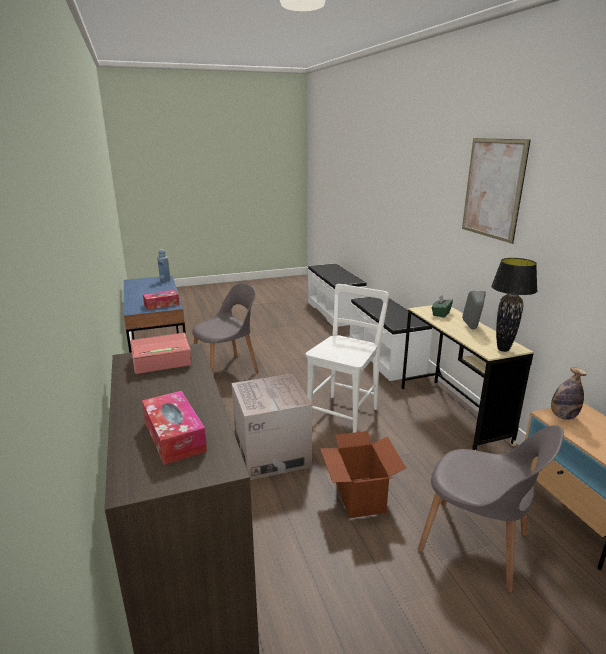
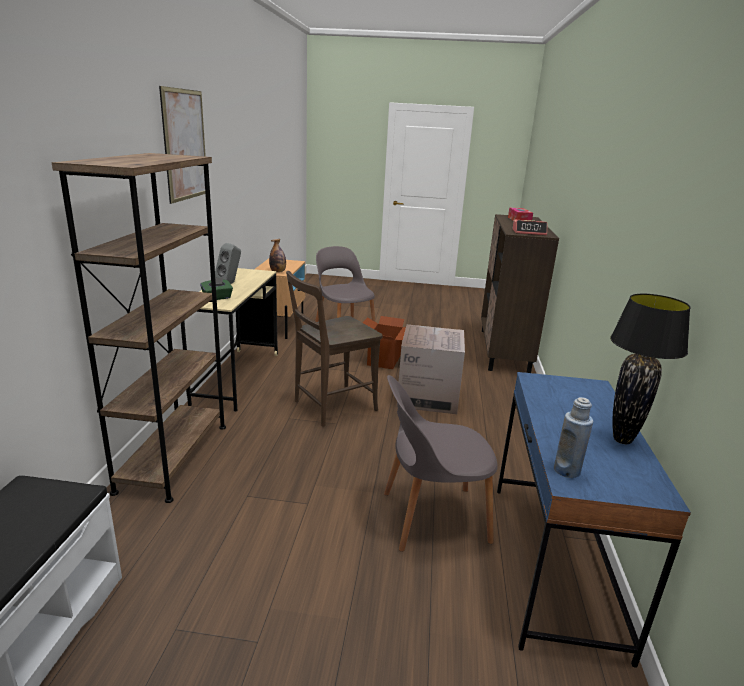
camera: 155 degrees left, 0 degrees up
(161, 304) = (553, 388): tissue box -> none
(344, 413) = (331, 406): white chair -> brown chair
(386, 357) = (174, 457): white bench -> brown bookcase
(503, 349) = (251, 271): black table lamp -> black table lamp (623, 440)

